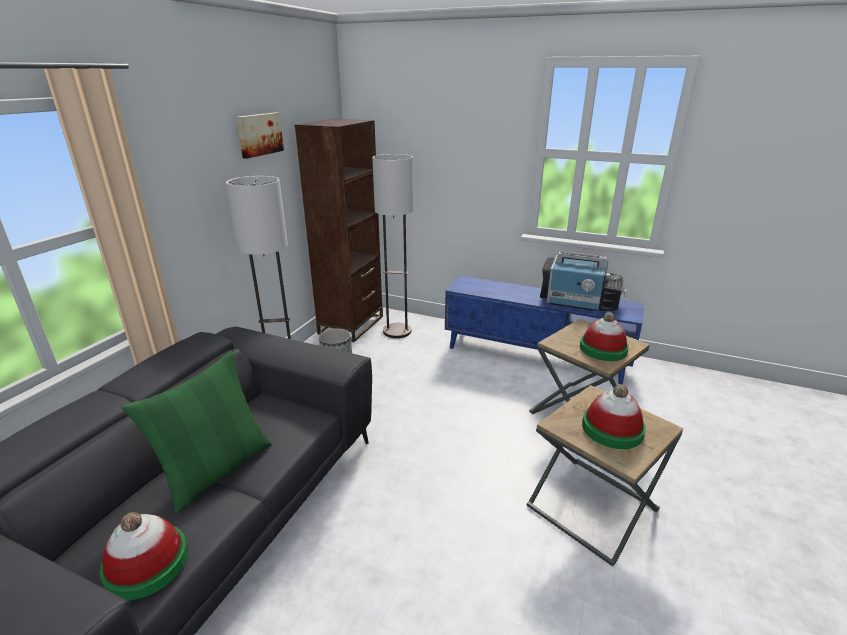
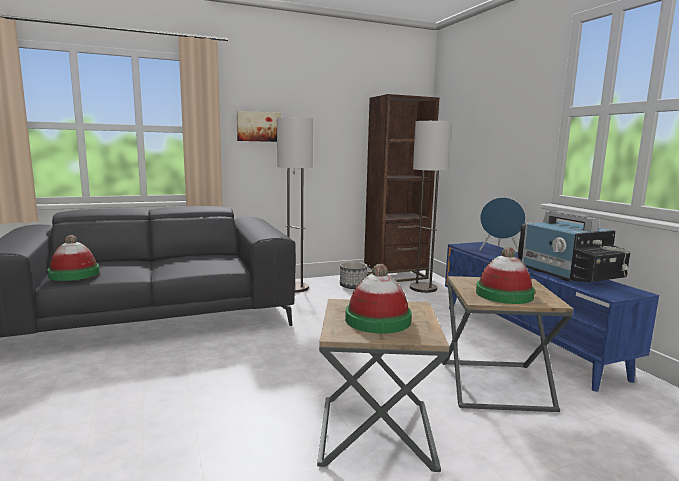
camera: 45 degrees right, 15 degrees down
(217, 469) = (156, 265): green pillow -> none
(259, 134) = (333, 99): picture -> picture (258, 126)
(494, 286) = (499, 251): none -> blue speaker

